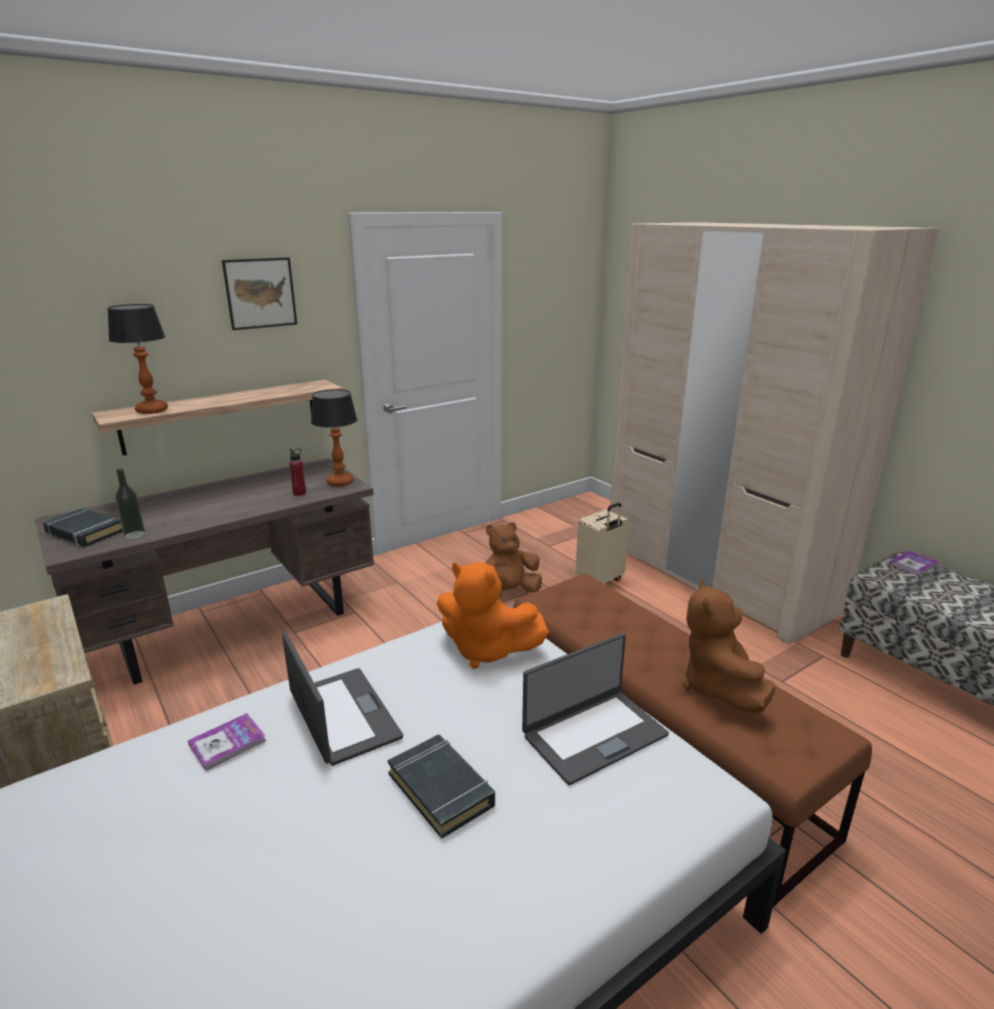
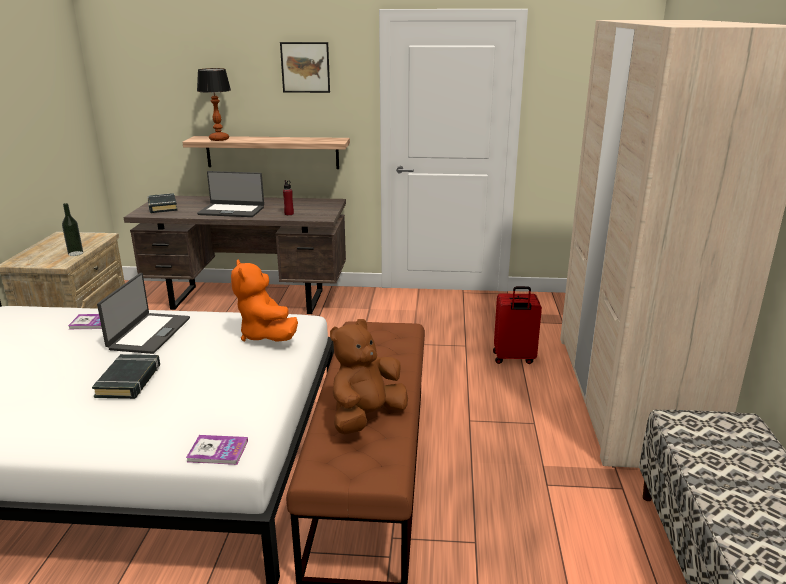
camera: 40 degrees right, 0 degrees up
(135, 535) = (178, 213): bottle -> bottle (75, 253)
(340, 482) = (322, 213): table lamp -> none
(508, 593) = (430, 341): brown plush toy -> none
(593, 734) = (237, 397): laptop -> laptop (232, 211)
(600, 581) = (513, 358): beige suitcase -> red suitcase
(913, 564) = (744, 427): book -> book (217, 451)

